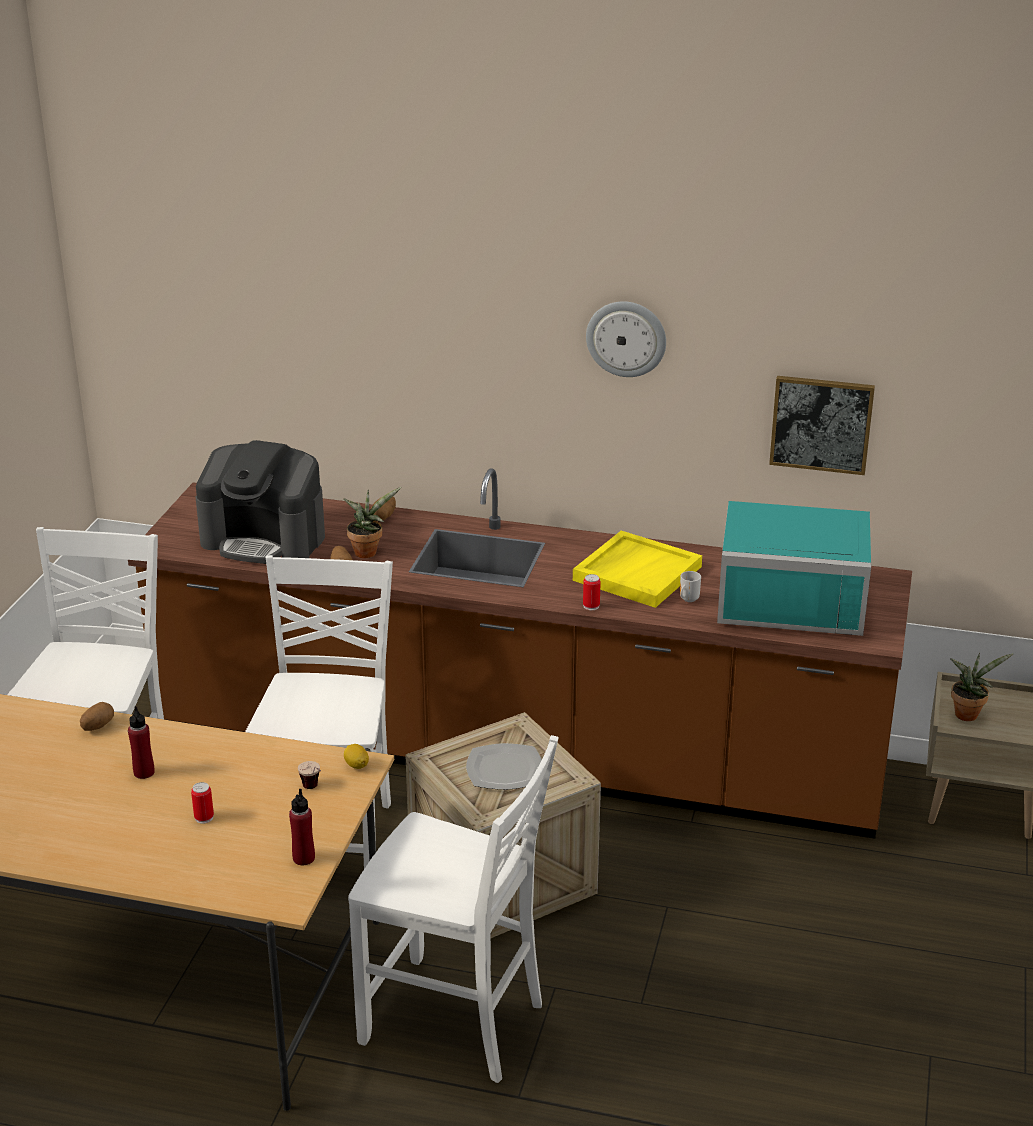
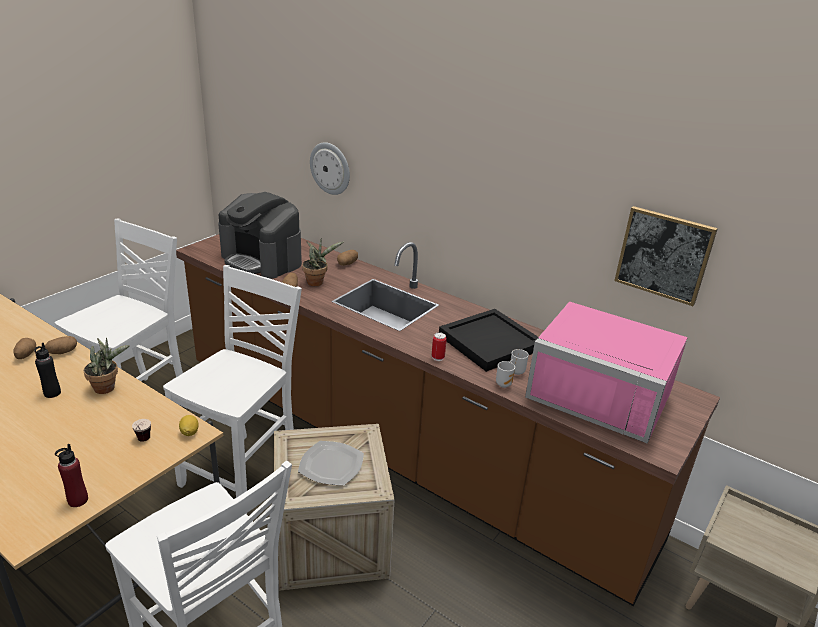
camera: 20 degrees right, 0 degrees up
(53, 742) = (25, 355): none -> potato
(144, 772) = (52, 393): red bottle -> black bottle
(204, 817) = (50, 440): can -> none
(626, 338) = (519, 157): wall clock -> wall clock (330, 168)
(637, 573) = (490, 341): yellow tray -> black tray
(683, 616) = (504, 384): none -> mug
(792, 598) = (602, 393): turquoise microwave -> pink microwave
(968, 713) = (741, 532): potted plant -> potted plant (108, 388)

